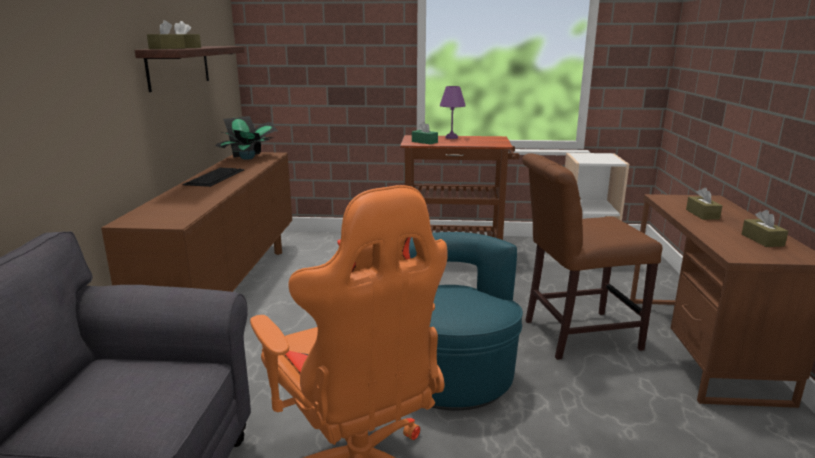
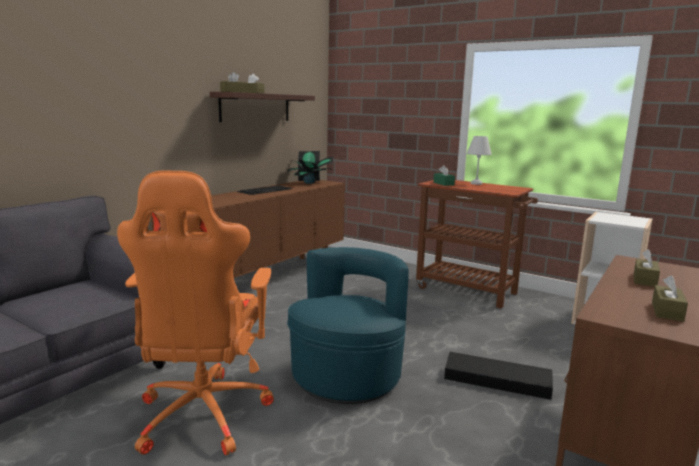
camera: 30 degrees right, 5 degrees down
(452, 137) = (477, 183): purple table lamp -> white table lamp
(574, 334) = (496, 381): brown chair -> black storage box

